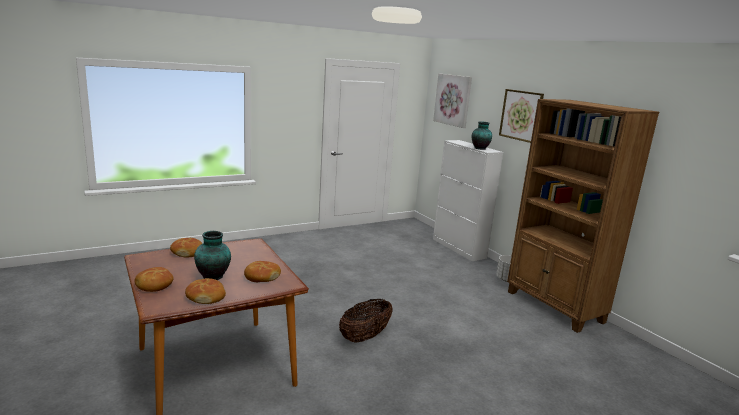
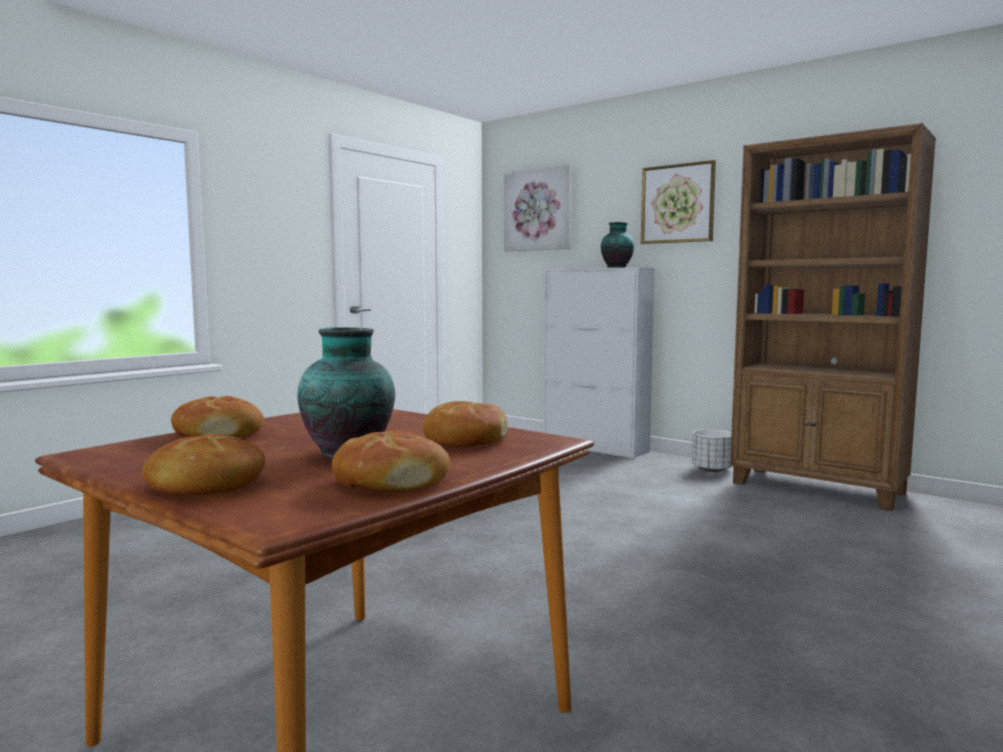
camera: 20 degrees left, 10 degrees down
(365, 336) = (599, 587): basket -> none

